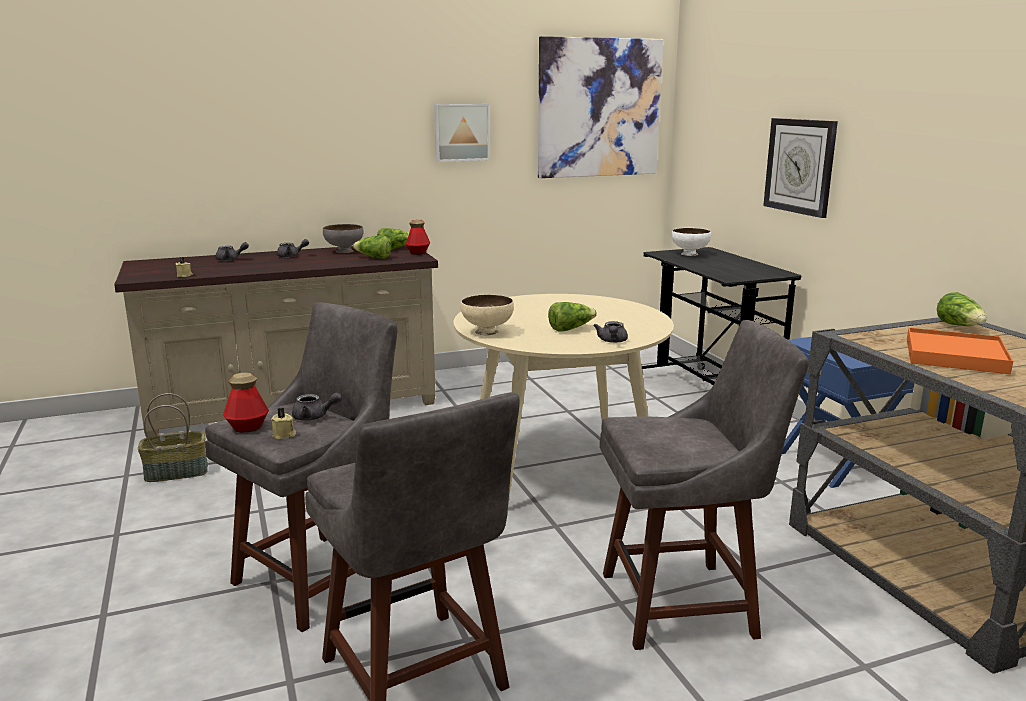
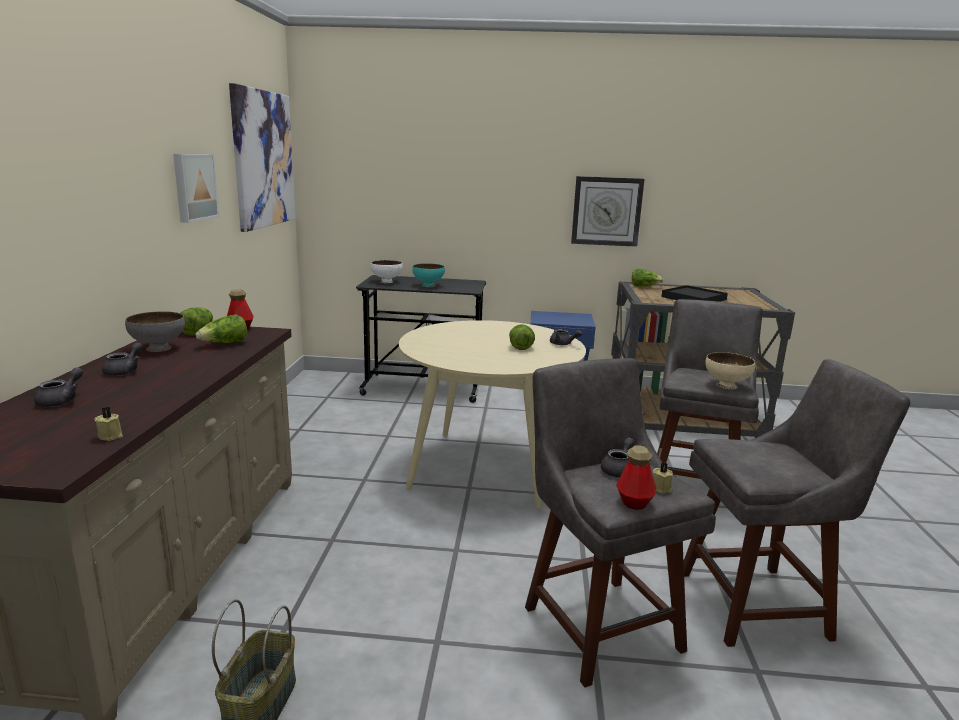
camera: 65 degrees left, 0 degrees up
(487, 332) = (501, 366): beige bowl -> beige bowl (726, 385)
(711, 265) = (428, 285): none -> turquoise bowl
(800, 166) = (469, 203): wall clock -> wall clock (606, 211)
(954, 355) = (693, 298): orange tray -> black tray

